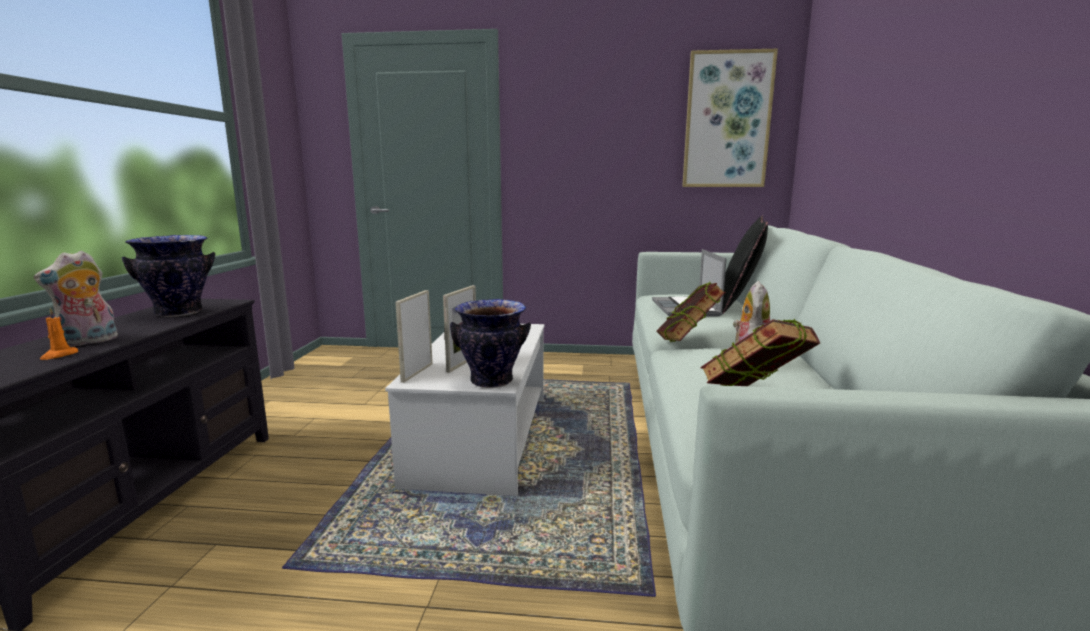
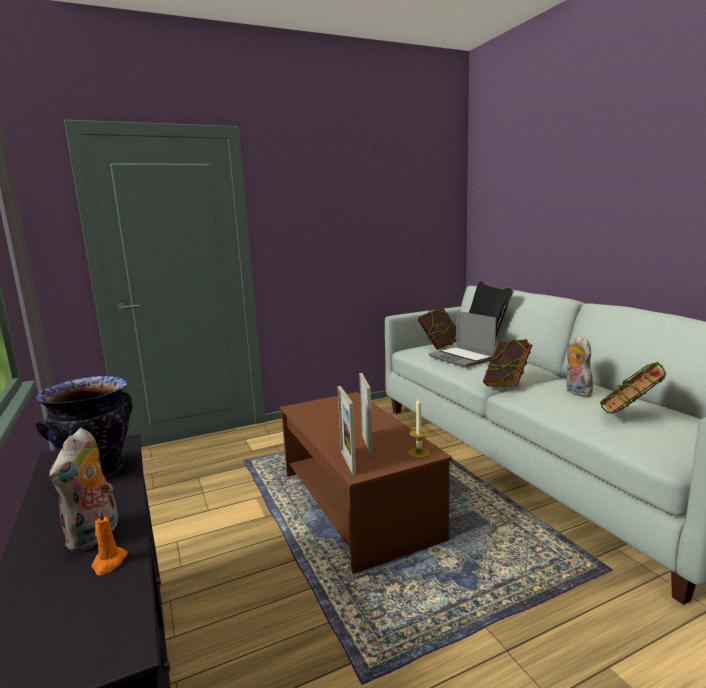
camera: 30 degrees left, 0 degrees up
(481, 438) = (358, 505): white coffee table -> brown coffee table
(491, 381) = (419, 452): vase -> candle
(688, 295) = (439, 346): none -> book
(727, 120) = (424, 207): picture -> none

